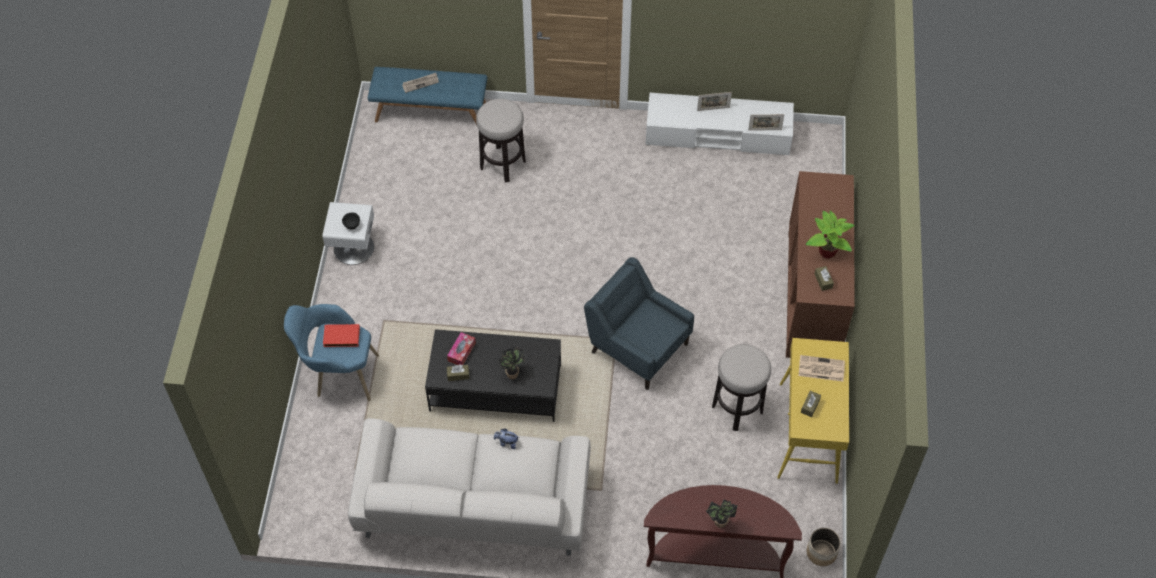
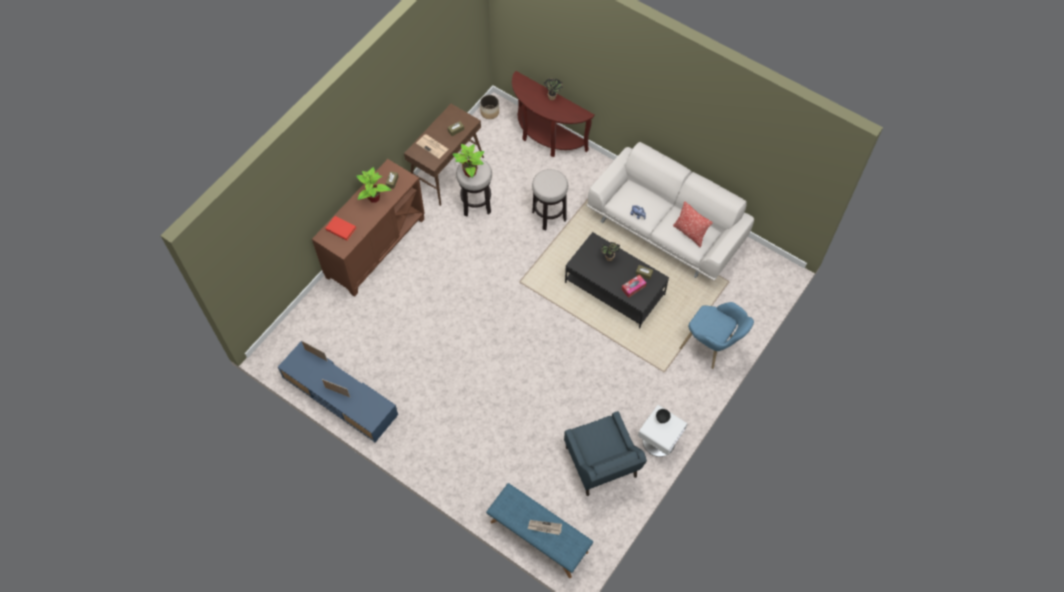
camera: 150 degrees left, 5 degrees up
(341, 337) = (710, 326): red book -> red book (341, 228)
(425, 451) = (690, 233): none -> pillow
(503, 164) = (511, 455): stool -> stool (549, 216)
(637, 346) = (508, 270): blue armchair -> blue armchair (601, 464)
(718, 134) = (340, 396): white tv stand -> blue tv stand
(746, 358) = (470, 172): none -> potted plant
(808, 433) = (447, 171): yellow console table -> brown console table

